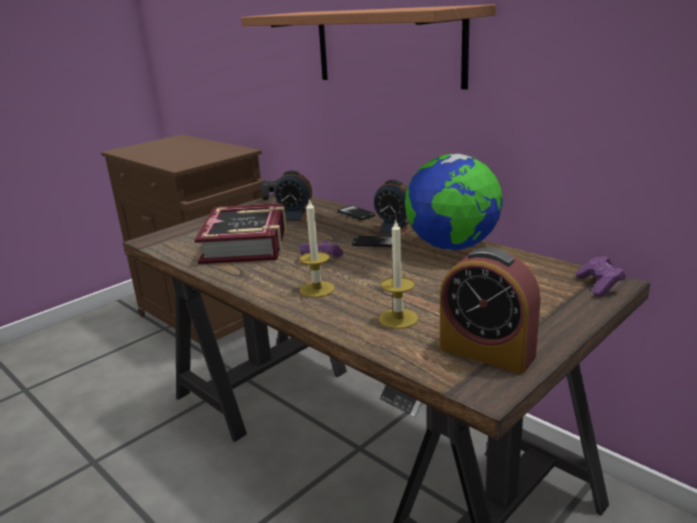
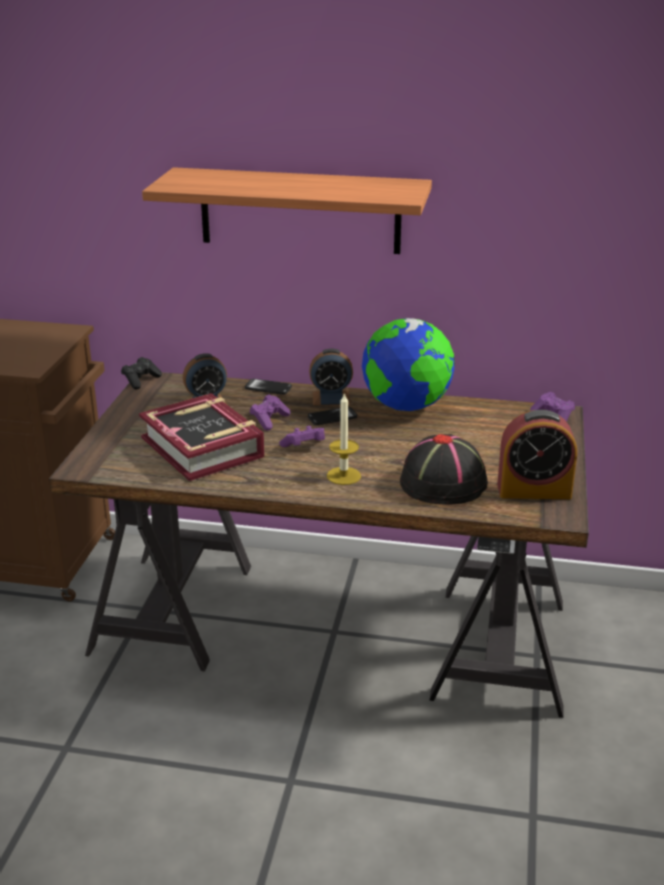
camera: 35 degrees left, 5 degrees up
(322, 235) = (269, 420): none -> purple game controller
(398, 318) = (443, 483): candle -> black hat

